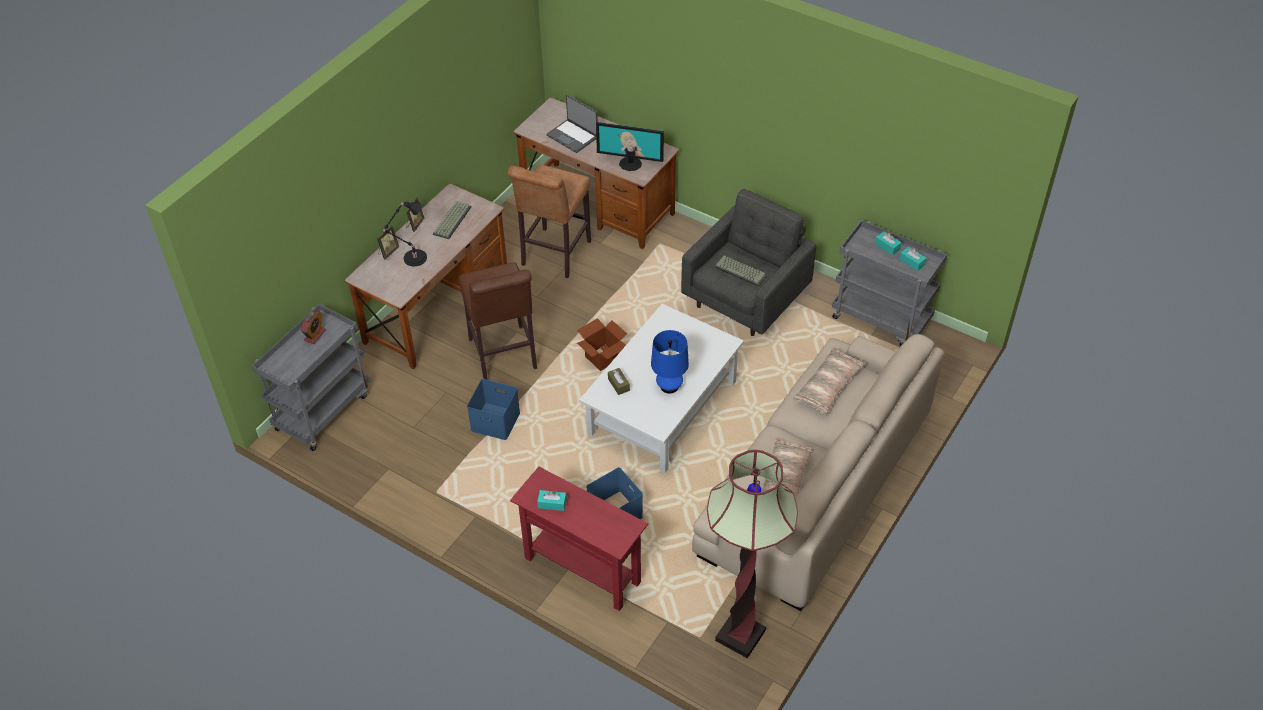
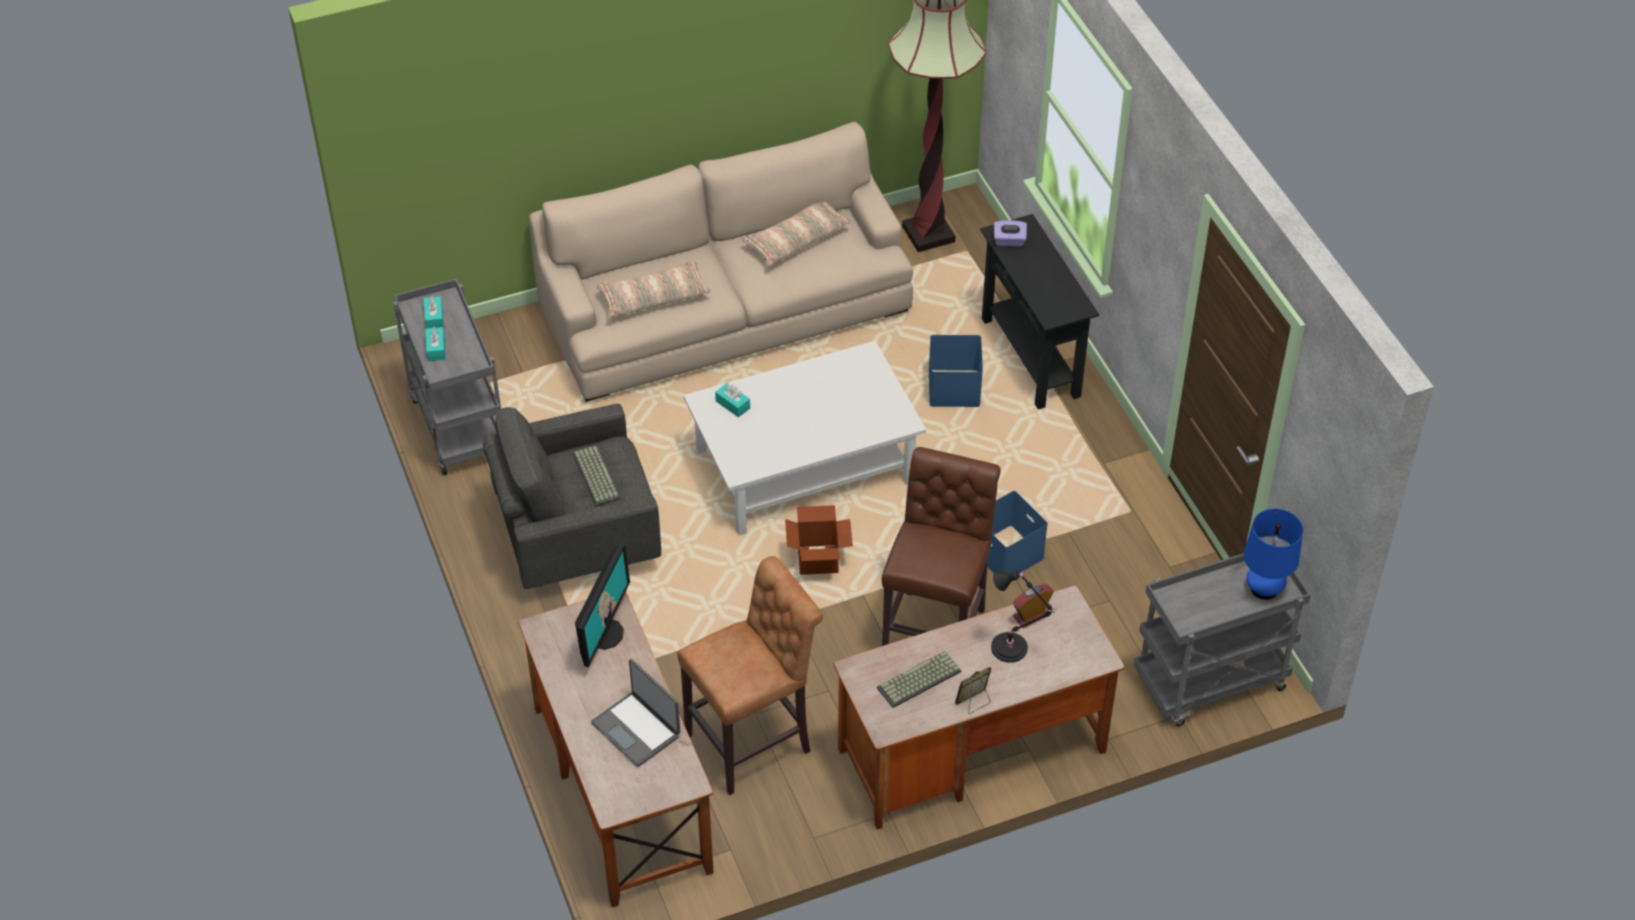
camera: 145 degrees left, 0 degrees up
(315, 335) = (1206, 608): alarm clock -> alarm clock (1031, 616)
(388, 252) = (1039, 677): picture frame -> none
(552, 503) = (1059, 288): turquoise tissue box -> turquoise tissue box (732, 405)
(573, 136) = (637, 729): laptop -> laptop turned 150 degrees clockwise
(582, 570) = (1030, 357): red console table -> black console table
(617, 523) = (1009, 241): none -> purple tissue box
(618, 384) = (868, 421): brown tissue box -> none
(630, 163) = (605, 634): monitor -> monitor turned 60 degrees clockwise
(669, 386) = (814, 390): blue table lamp -> blue table lamp (1264, 589)

